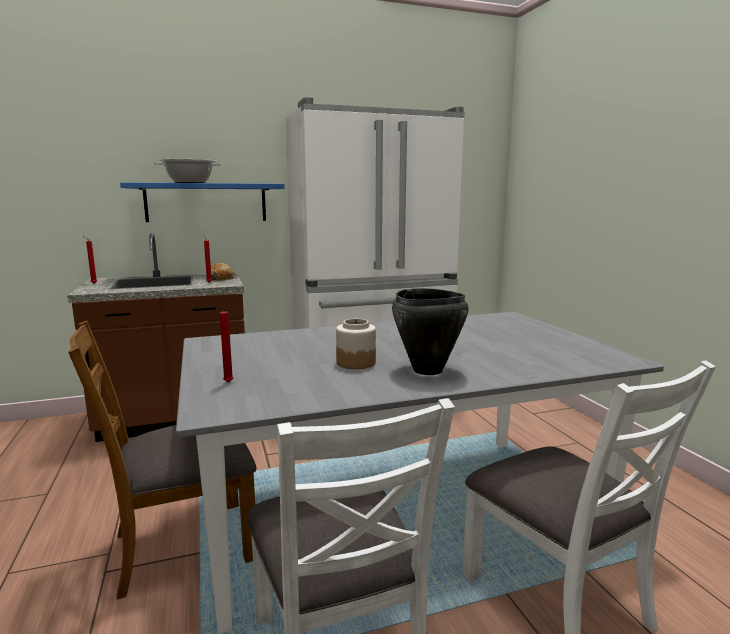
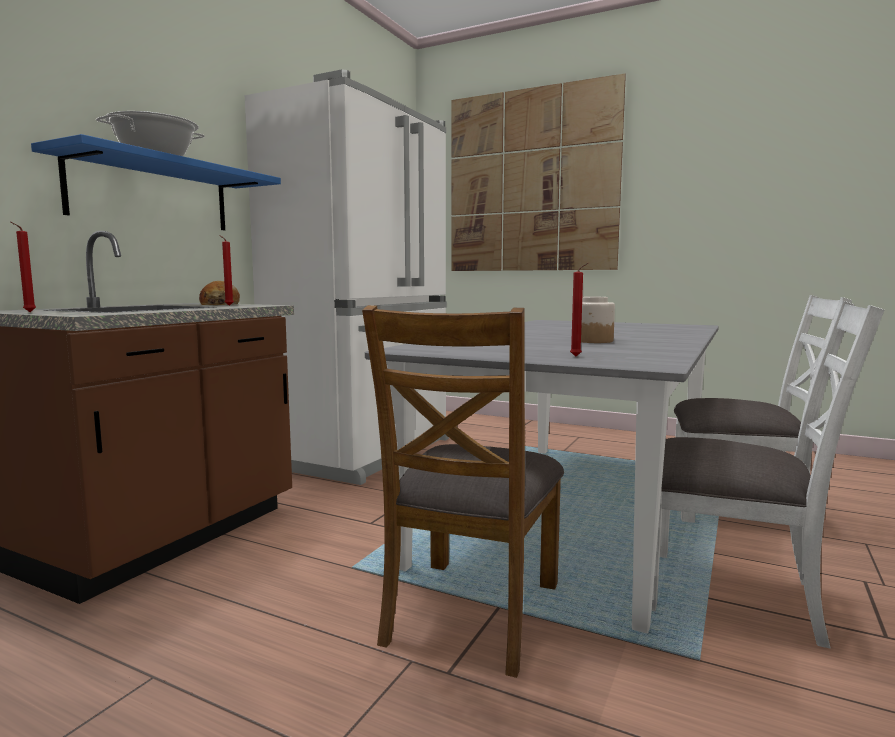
camera: 45 degrees left, 5 degrees down
(427, 370) = (647, 338): black cooking pot -> none
(593, 150) = (531, 181): none -> picture

